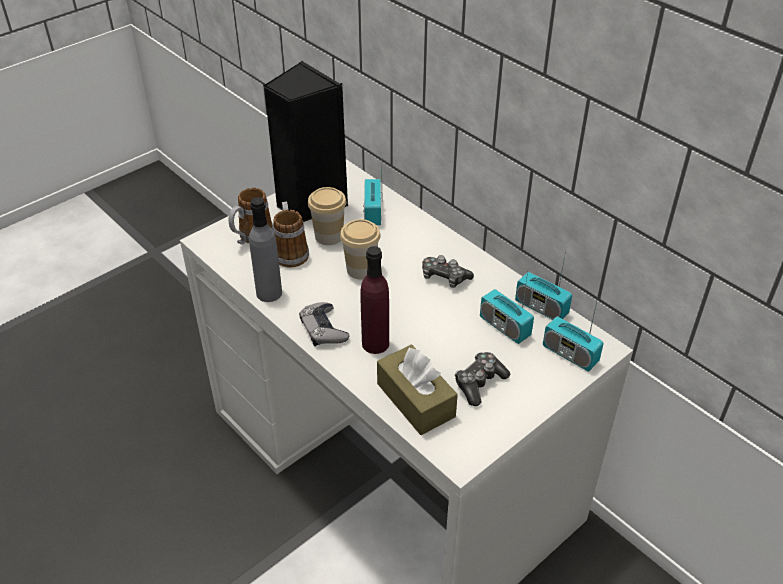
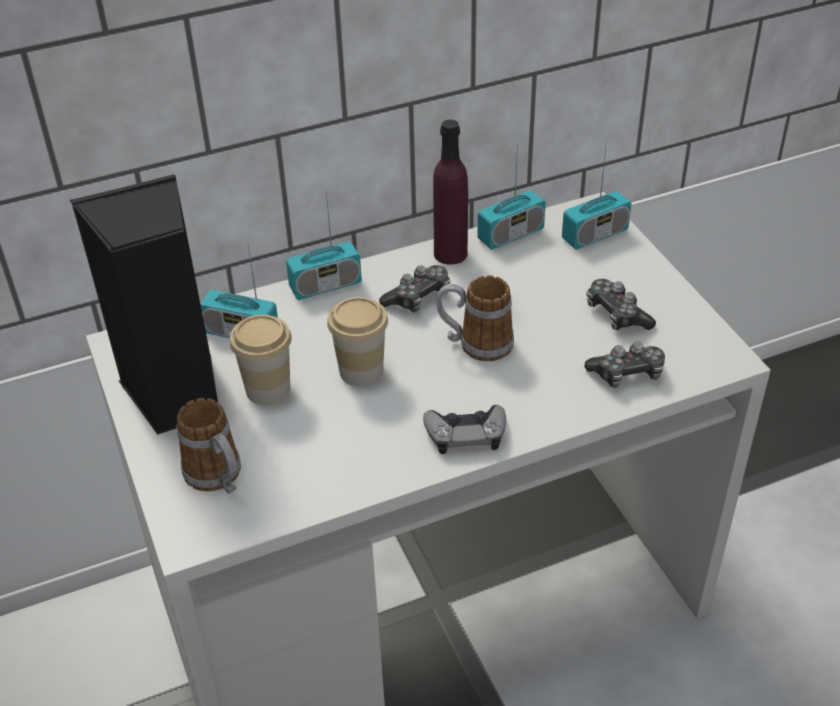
camera: 70 degrees left, 0 degrees up
(269, 293) = (361, 479): grey bottle -> none
(290, 252) = (279, 438): mug -> mug (475, 344)
(375, 343) = (515, 388): purple bottle -> purple bottle (450, 254)
(415, 400) = (627, 373): brown tissue box -> game controller
(504, 327) = (531, 271): radio -> radio (325, 285)

